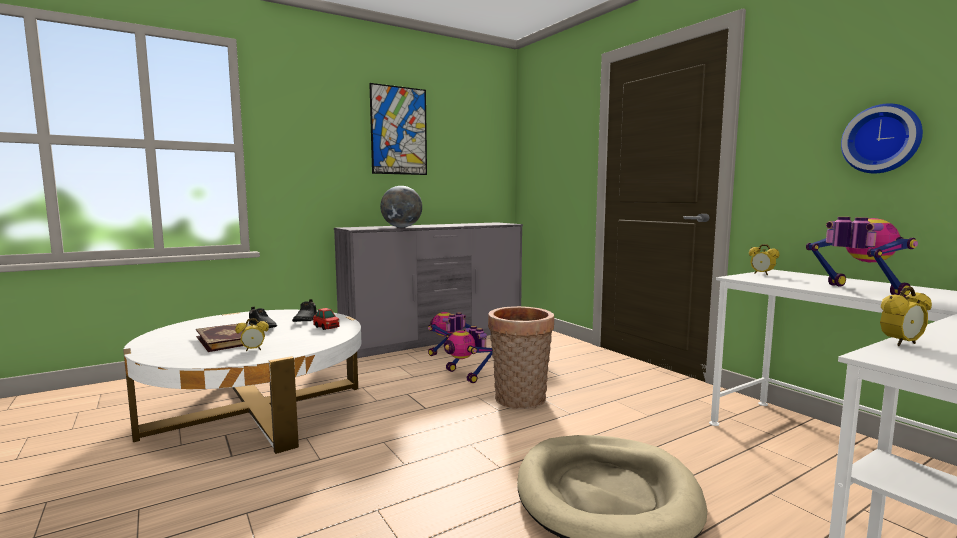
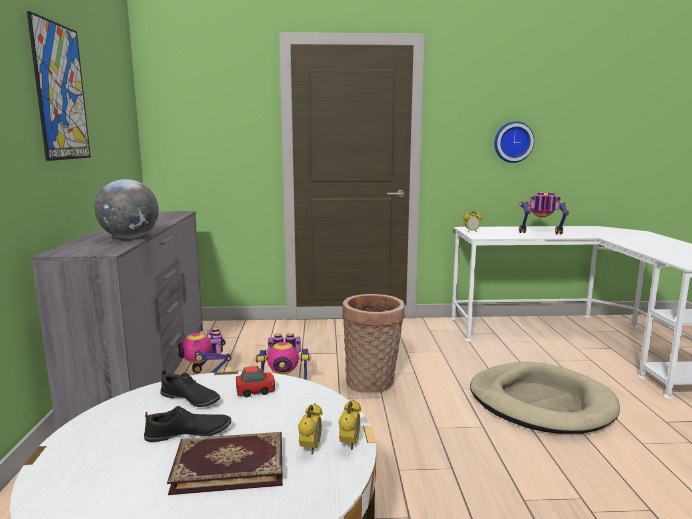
camera: 60 degrees left, 5 degrees up
(901, 343) = (664, 258): alarm clock -> alarm clock (350, 444)

